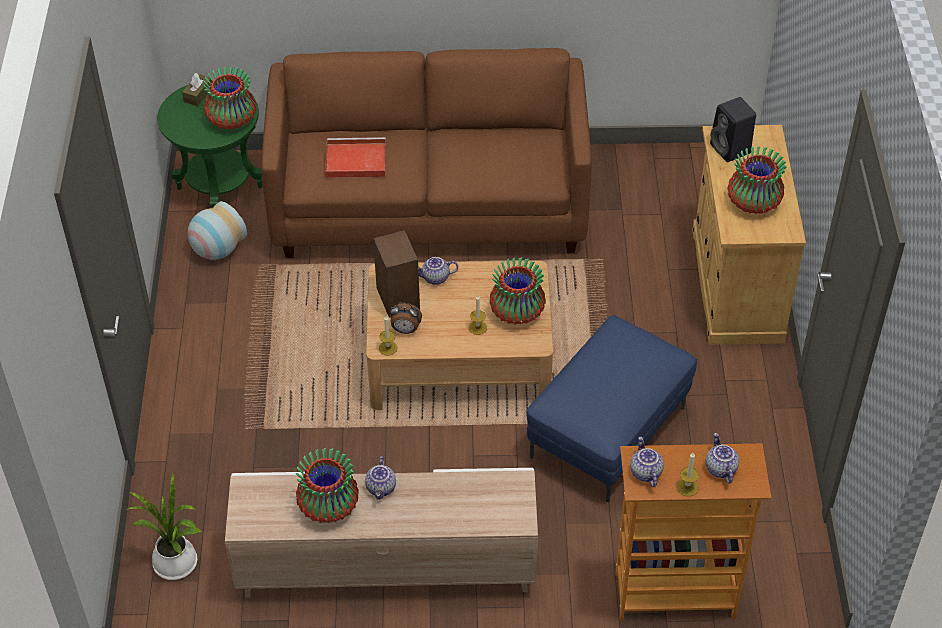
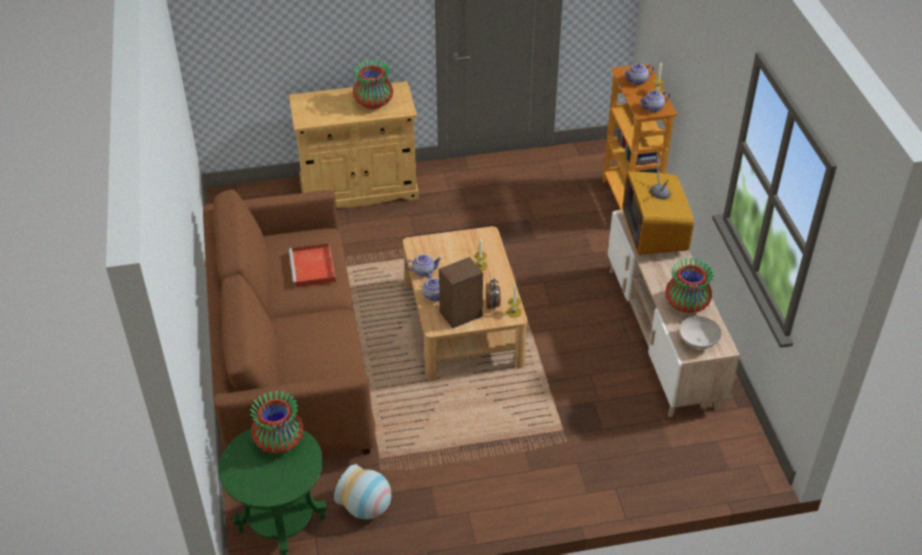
camera: 100 degrees left, 5 degrees down
(178, 565) = (709, 456): potted plant -> none
(198, 95) = (242, 477): brown tissue box -> none
(259, 502) = (698, 342): none -> white bowl
(354, 160) = (317, 351): red tray -> red tray (313, 268)
(382, 488) = (659, 280): teapot -> teapot (424, 271)
(474, 504) = (654, 234): none -> television
(517, 312) = (459, 247): vase -> none
(609, 433) = (511, 239): blue ottoman -> none
(731, 149) = (319, 114): black speaker -> none

